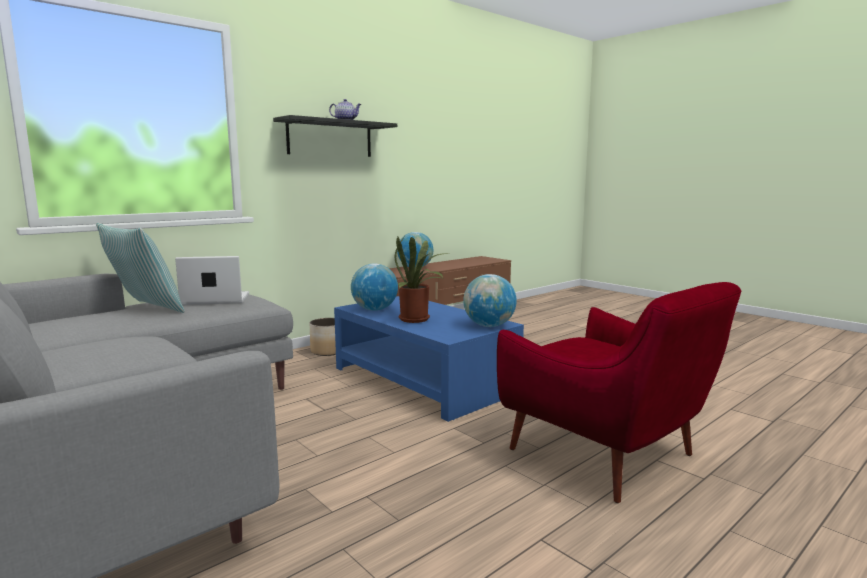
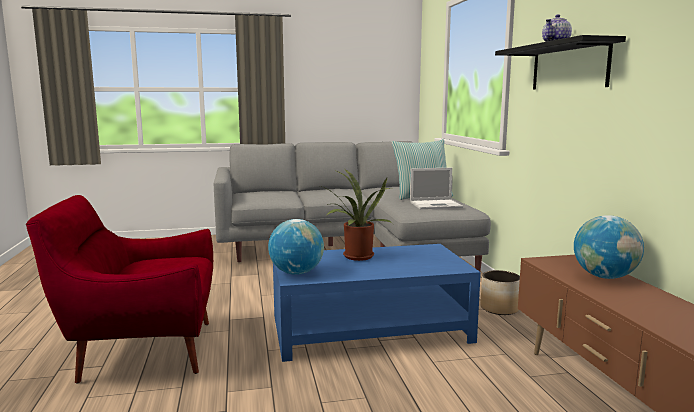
camera: 120 degrees right, 0 degrees up
(214, 299) = (436, 205): laptop -> laptop turned 60 degrees clockwise
(374, 309) = (413, 252): globe -> none

